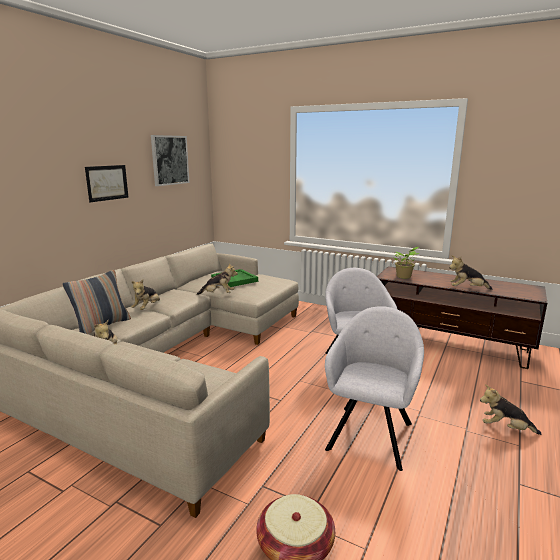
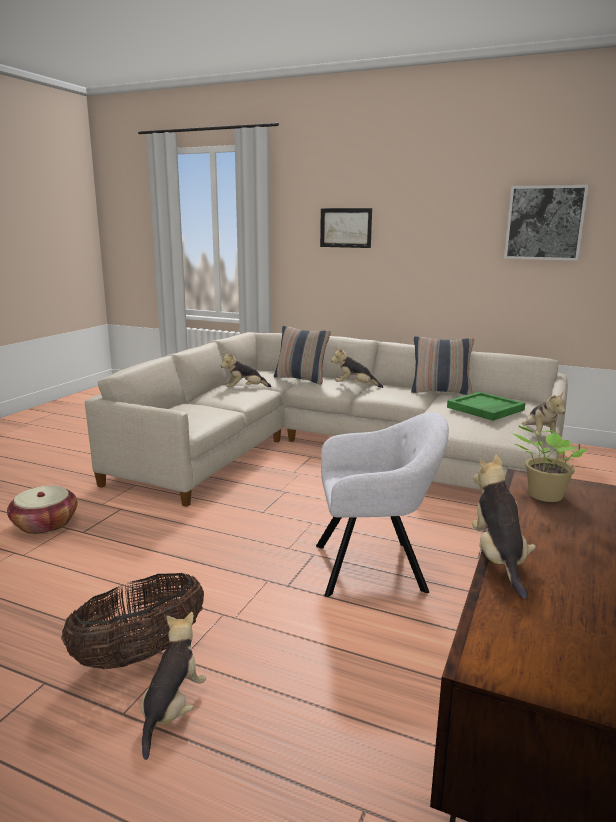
camera: 85 degrees right, 0 degrees up
(107, 183) = (425, 246): picture -> picture (345, 228)
(182, 286) = (440, 392): none -> pillow
(218, 295) = (425, 409): plush toy -> plush toy (539, 435)
(371, 433) = (186, 569): grey armchair -> none
(470, 445) = (140, 653): none -> basket

